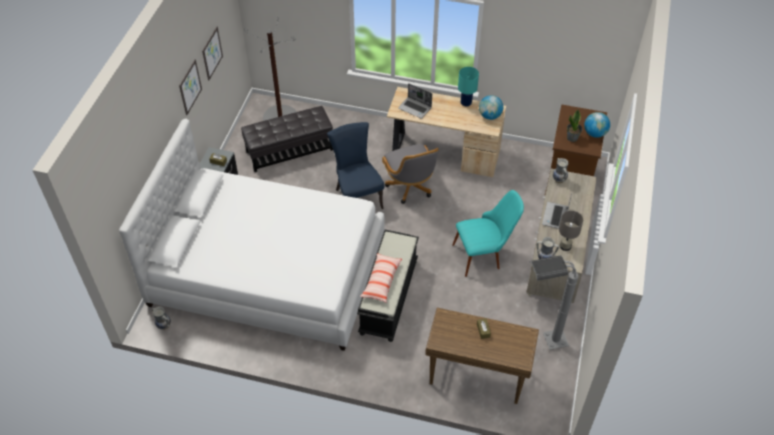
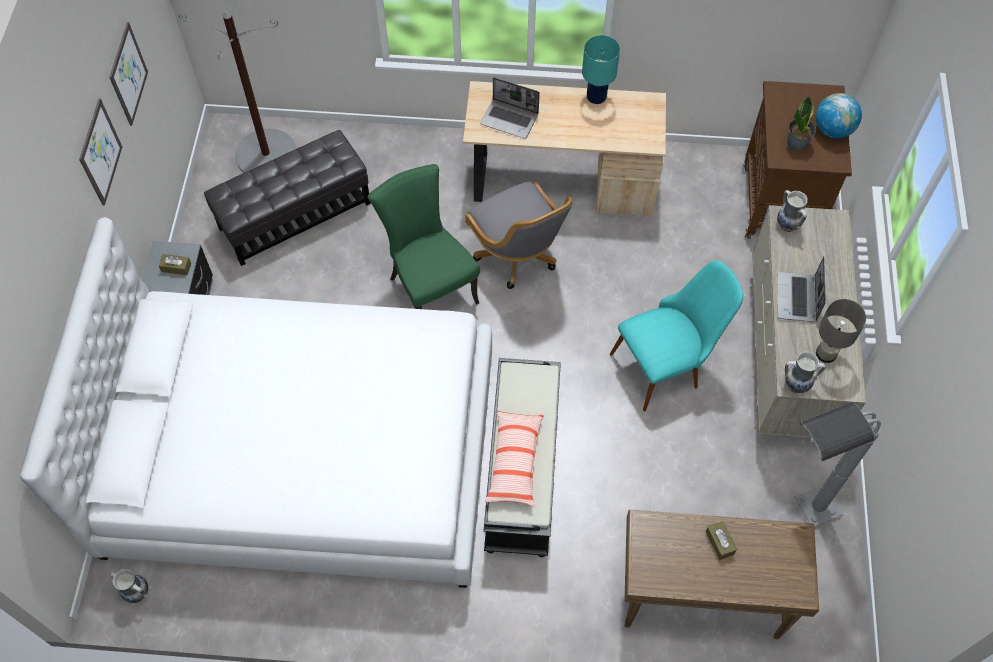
camera: 10 degrees left, 10 degrees up
(357, 196) = (429, 287): blue chair -> green chair
(490, 116) = (642, 117): globe -> none

